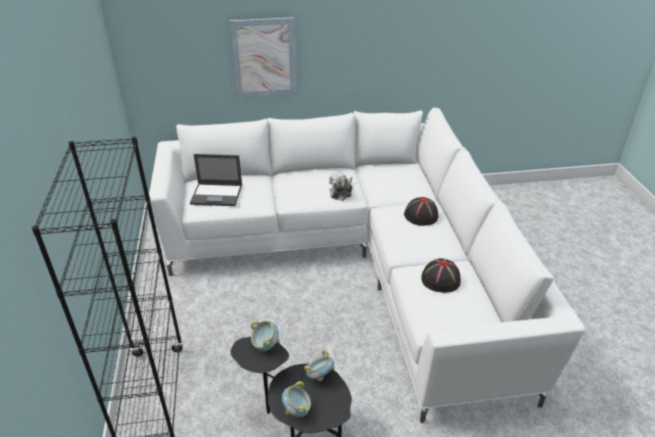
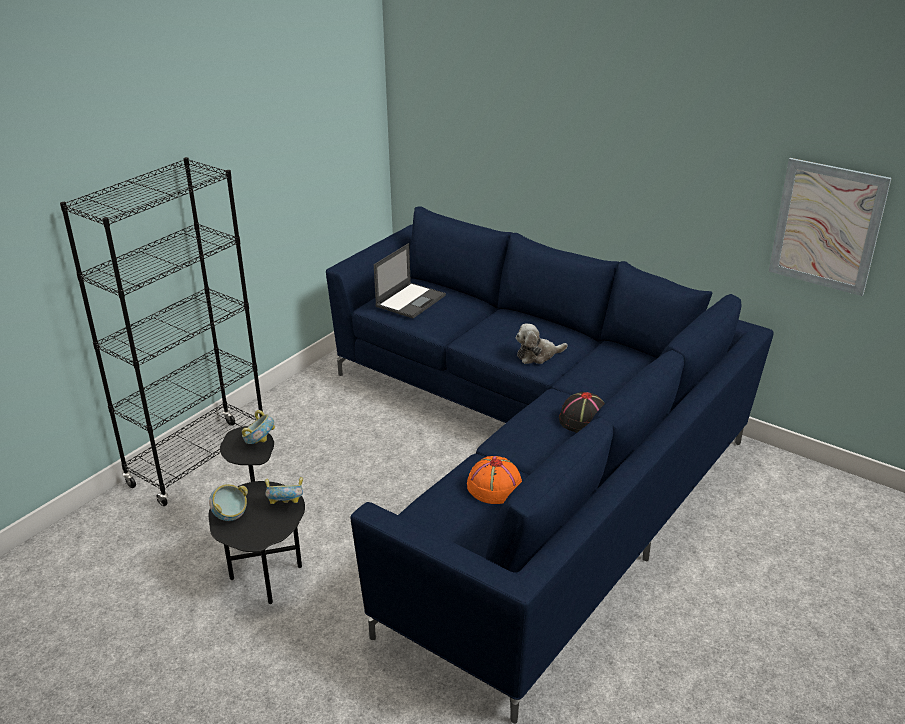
camera: 45 degrees right, 5 degrees down
(217, 195) = (411, 300): laptop -> laptop turned 105 degrees counterclockwise
(264, 58) = (536, 155): picture -> picture (827, 226)
(359, 263) = (532, 464): white sofa -> blue sofa
(440, 280) = (494, 486): black hat -> orange hat

